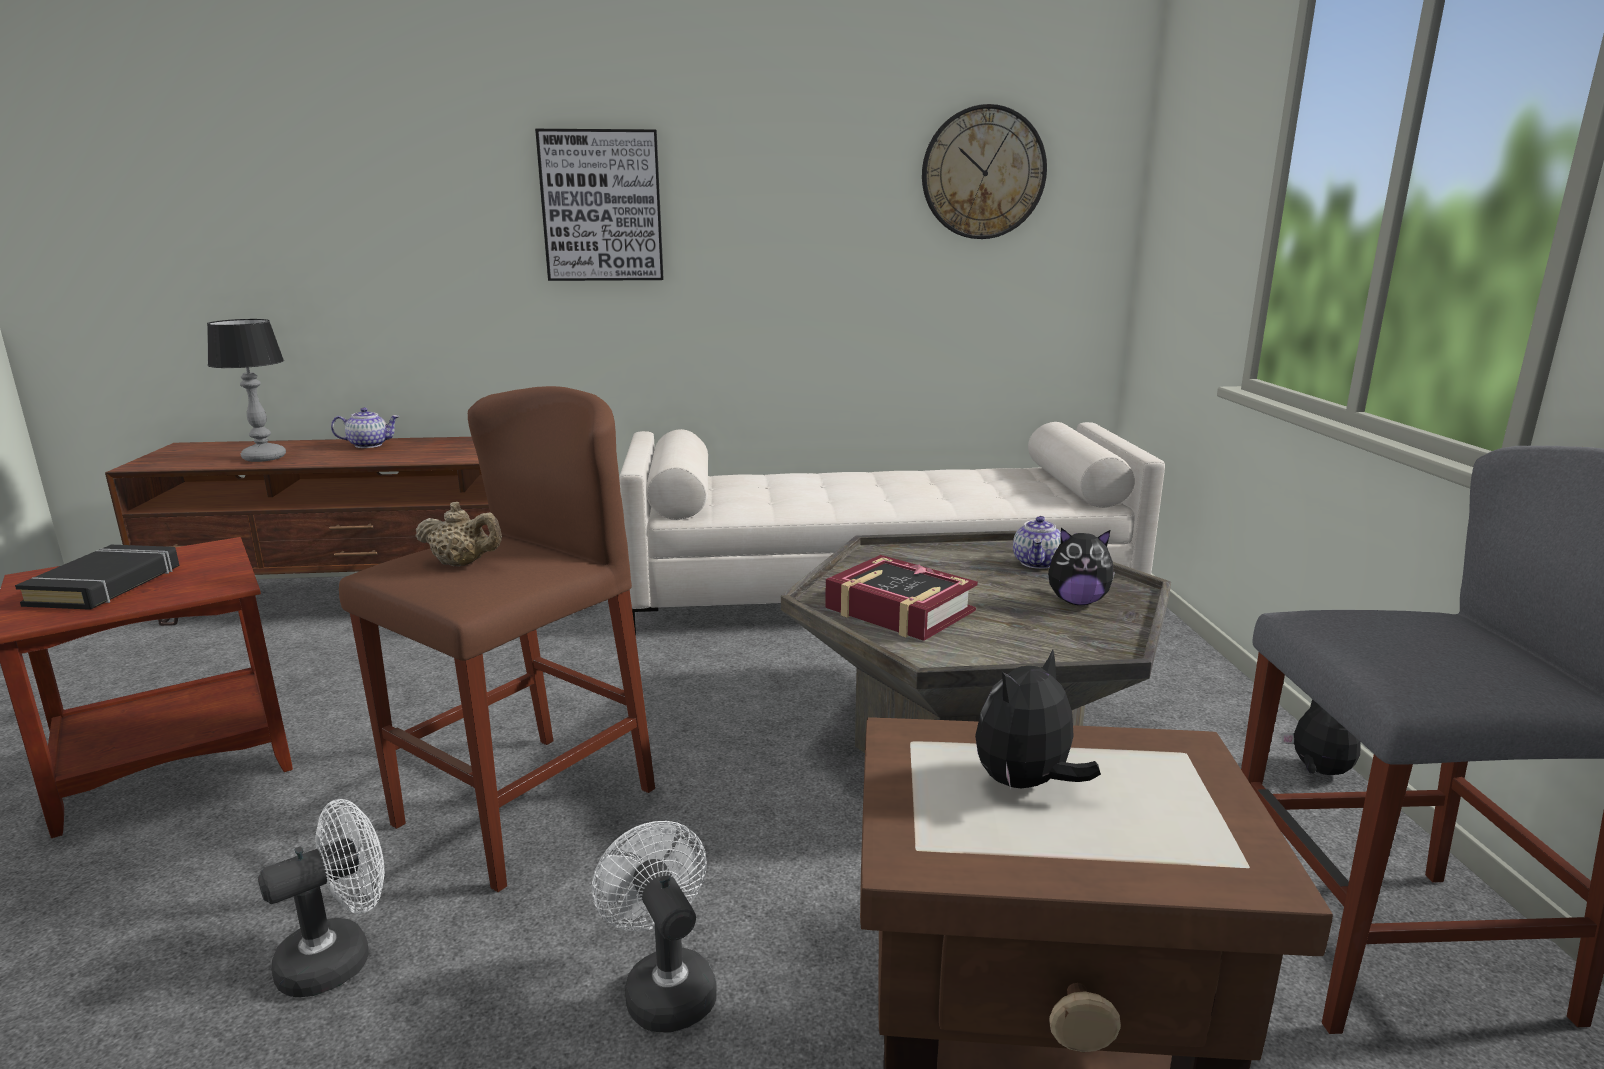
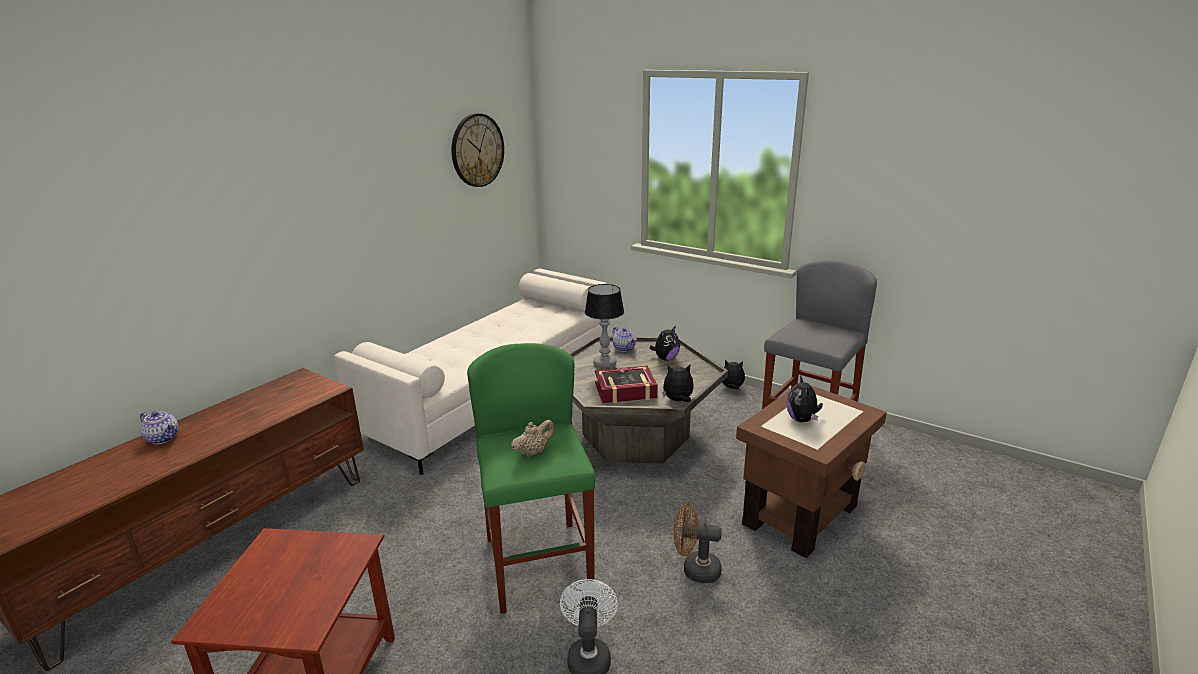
camera: 50 degrees left, 5 degrees up
(106, 586) = (282, 592): black book -> none
(263, 458) = (104, 485): table lamp -> table lamp (604, 364)
(369, 445) = (163, 438): teapot -> teapot turned 90 degrees clockwise
(525, 807) = (538, 565): brown stool -> green stool
(602, 206) = (286, 211): picture -> none
(664, 986) = (695, 570): white fan -> brown fan
(949, 661) = (678, 400): none -> plush toy

